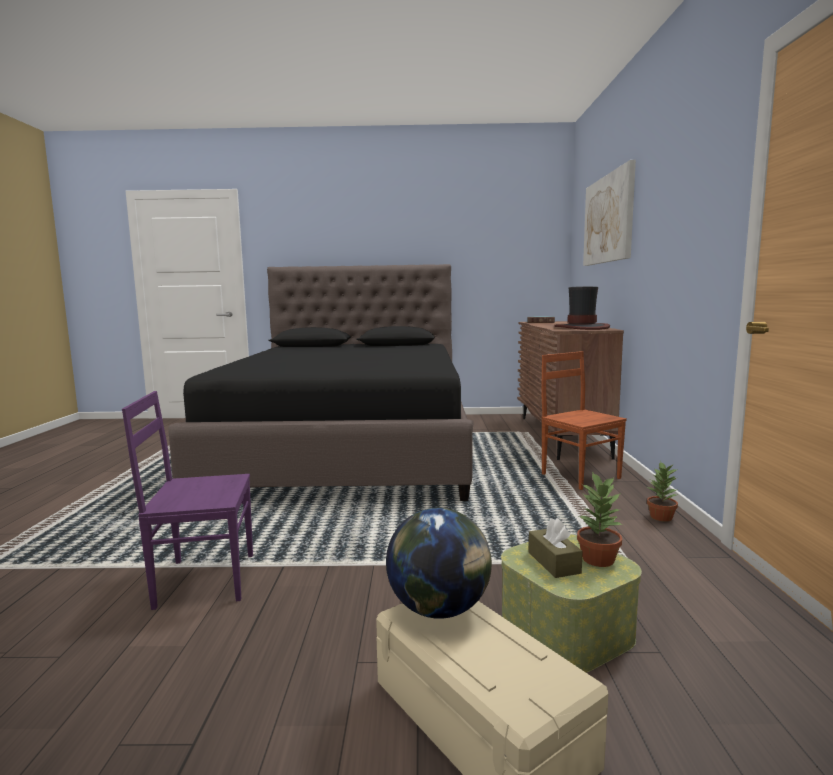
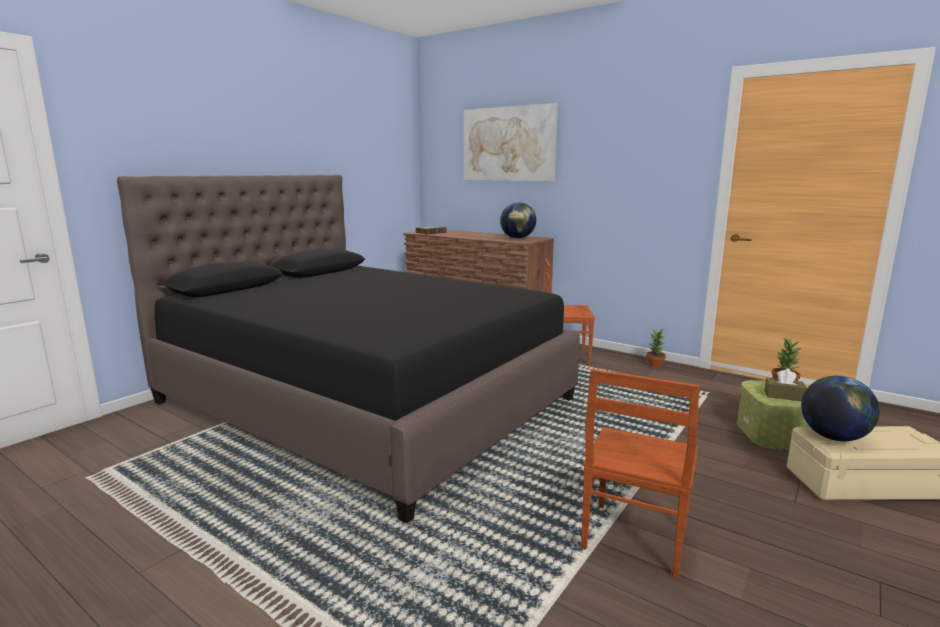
camera: 55 degrees left, 5 degrees up
(204, 580) = (632, 539): purple chair -> brown chair
(581, 328) = (517, 238): hat -> globe

